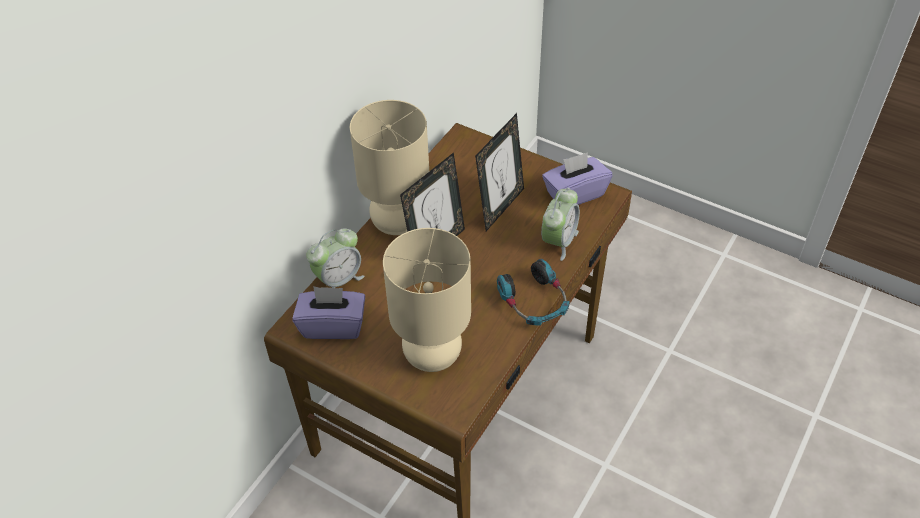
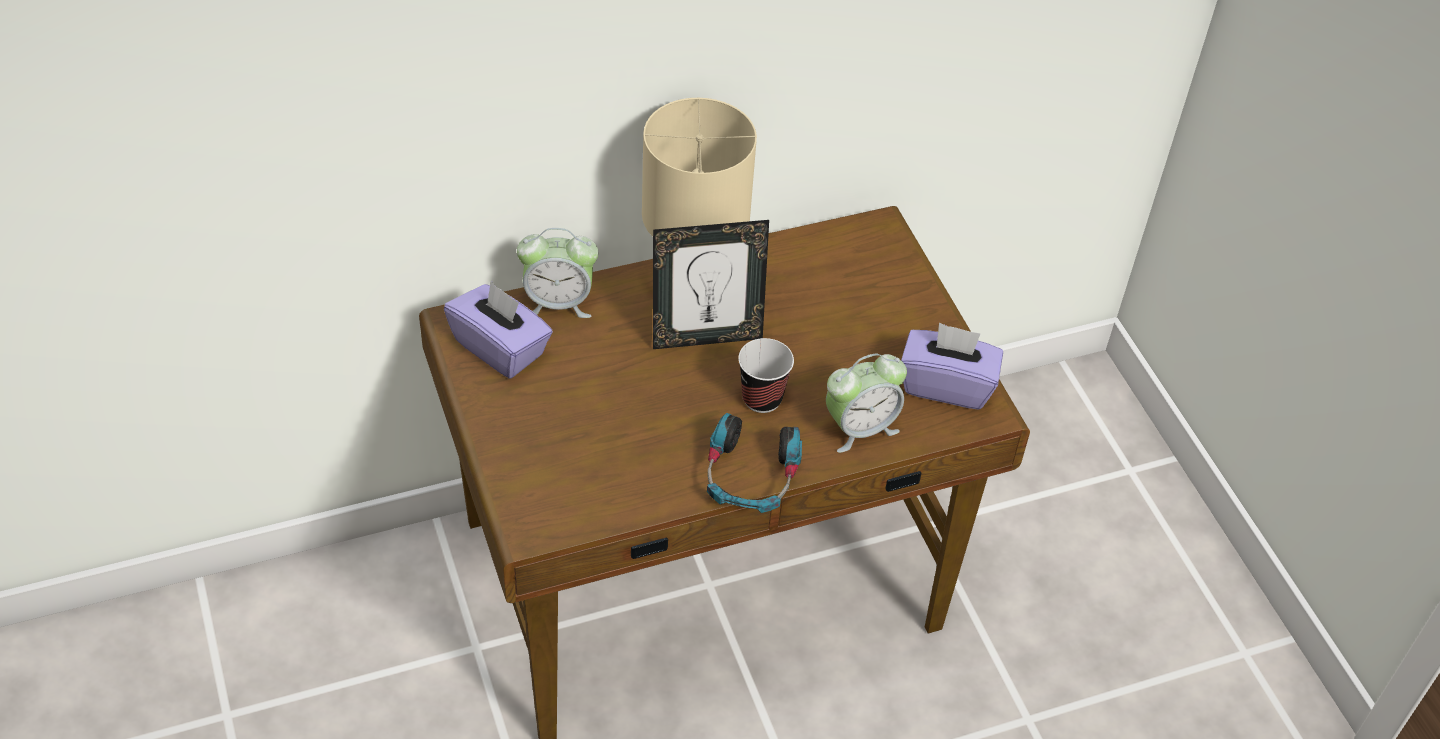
camera: 35 degrees right, 0 degrees up
(433, 354) = (572, 454): beige table lamp -> none
(497, 259) = (762, 398): none -> cup
(500, 207) = (834, 341): picture frame -> none

